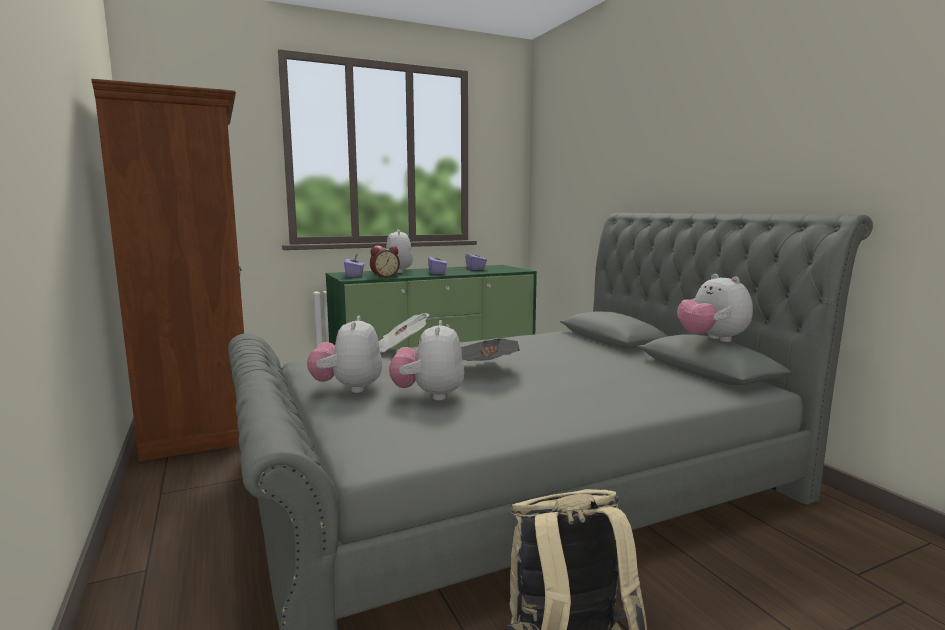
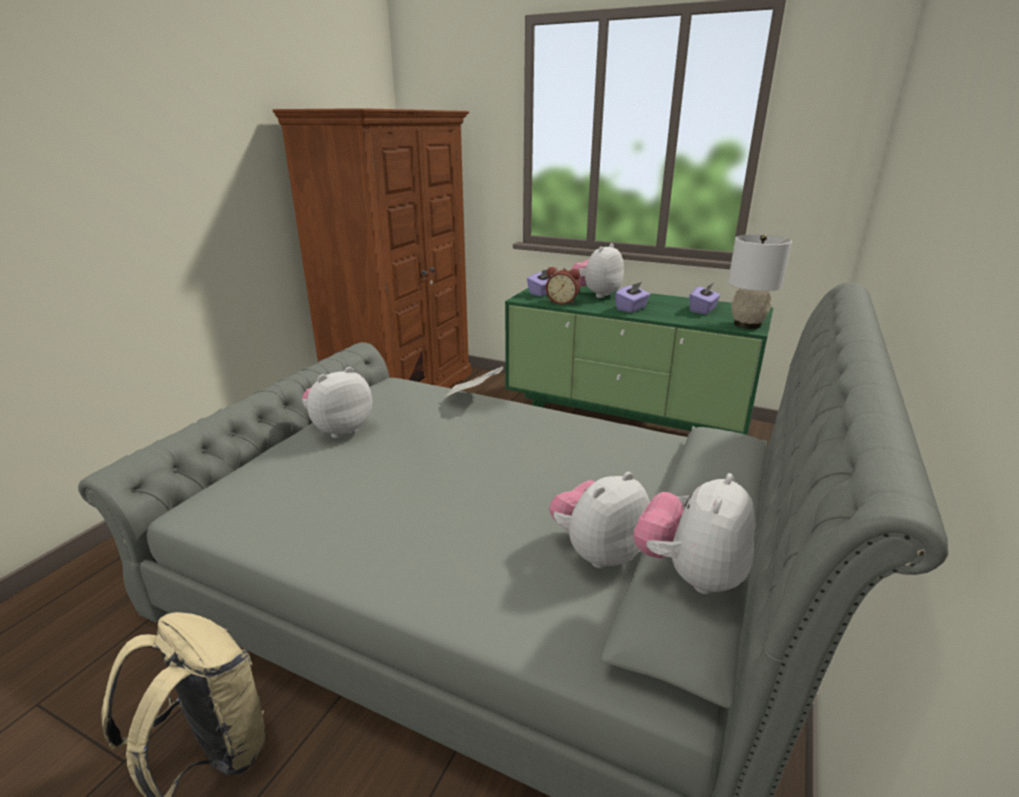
camera: 50 degrees right, 15 degrees up
(429, 395) = (358, 468): plush toy -> plush toy (597, 551)
(486, 369) = (463, 461): newspaper -> none
(515, 269) = (747, 324): none -> white table lamp

